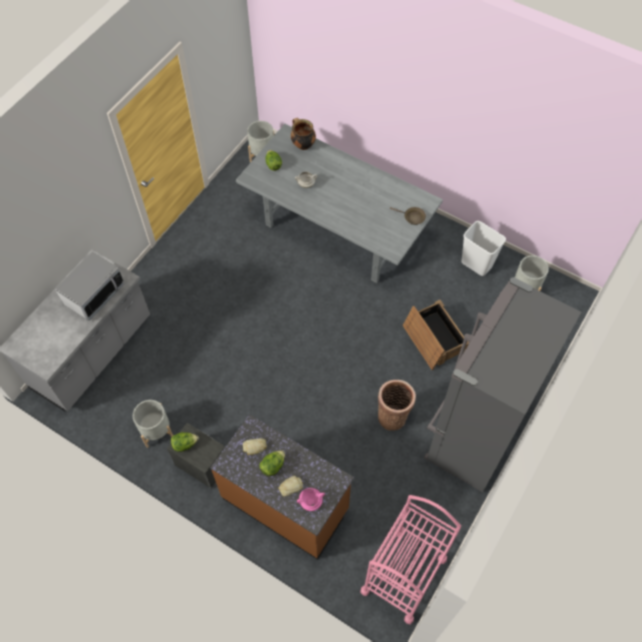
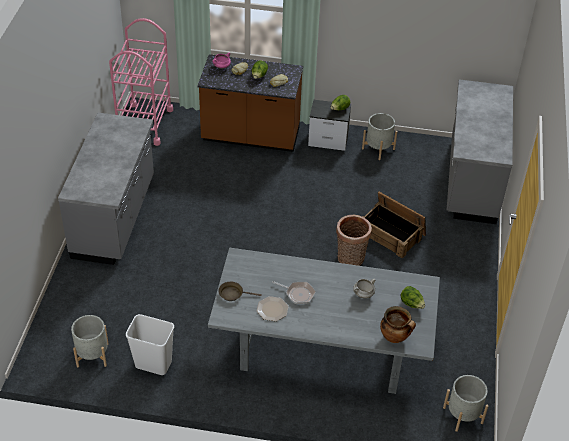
camera: 155 degrees right, 15 degrees down
(94, 294) = (477, 135): microwave -> none
(358, 201) = (298, 294): none -> frying pan
(386, 194) = (272, 309): none -> plate
(393, 416) = (191, 210): basket -> basket (350, 259)
(433, 338) = (176, 278): crate -> crate (392, 233)
(474, 432) = (115, 218): grey fridge -> grey counter

